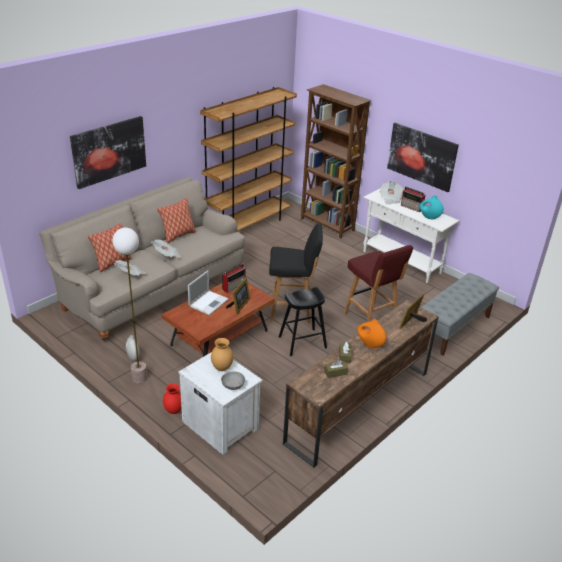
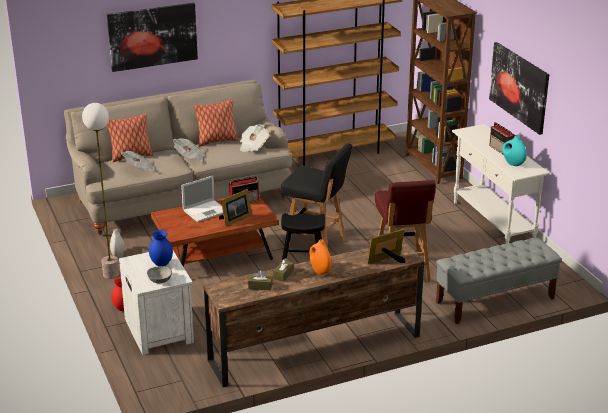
camera: 25 degrees right, 5 degrees down
(222, 368) = (162, 264): brown vase -> blue vase
(390, 199) = (483, 137): newspaper -> newspaper (253, 146)

